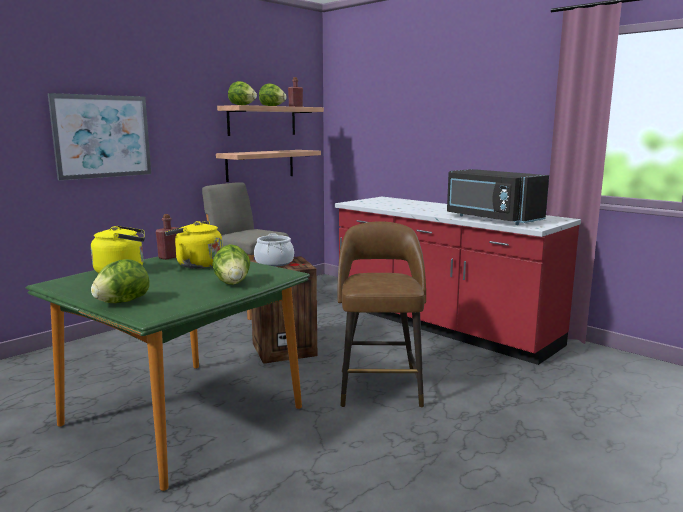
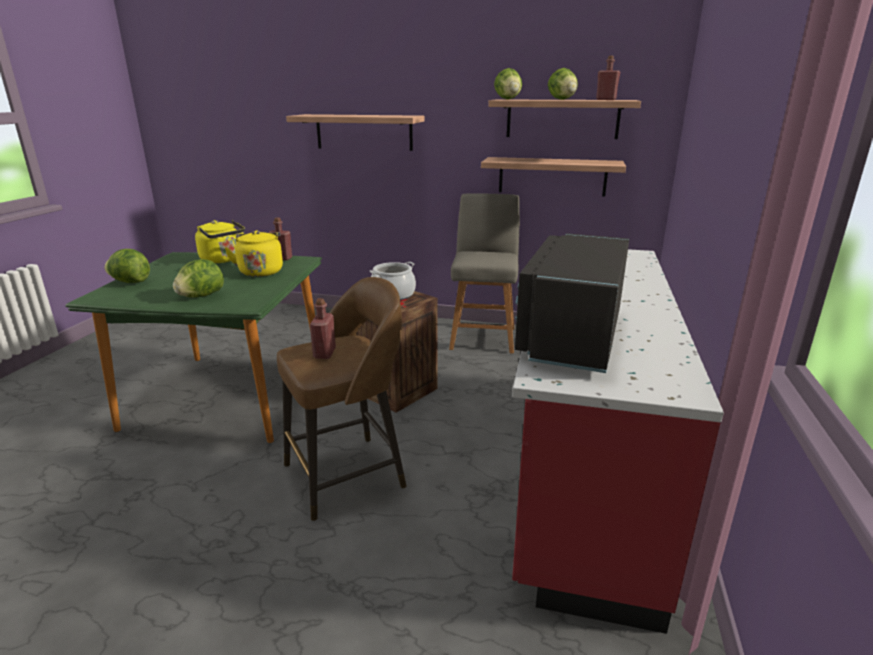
camera: 60 degrees right, 10 degrees up
(102, 136) = (364, 132): picture -> shelf
(381, 281) = (324, 353): none -> red bottle

